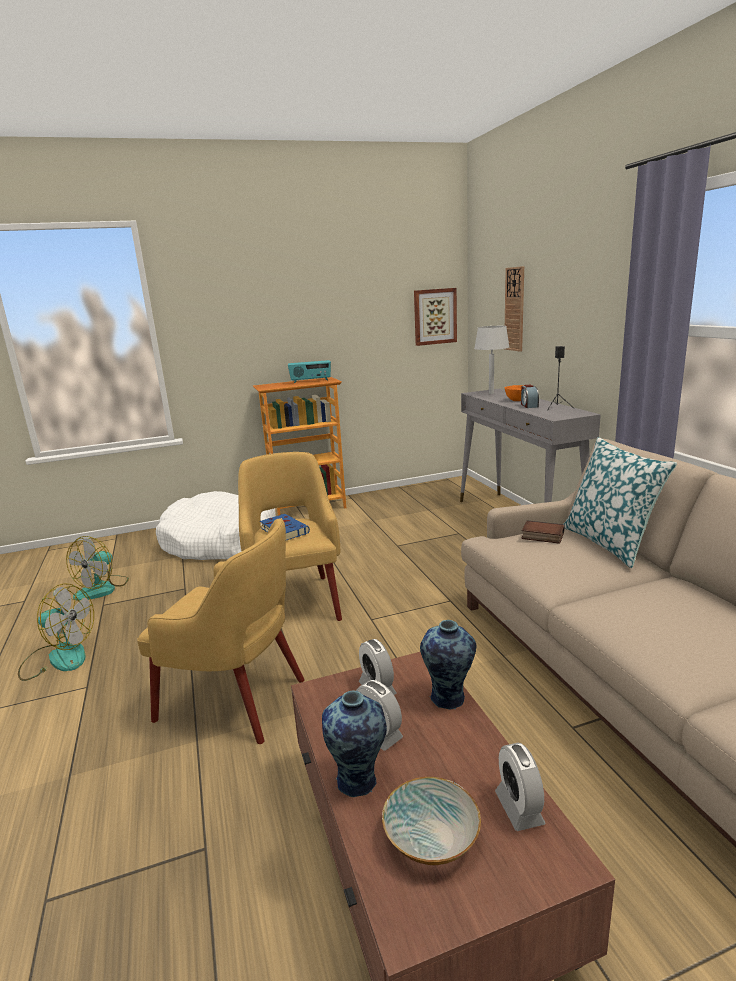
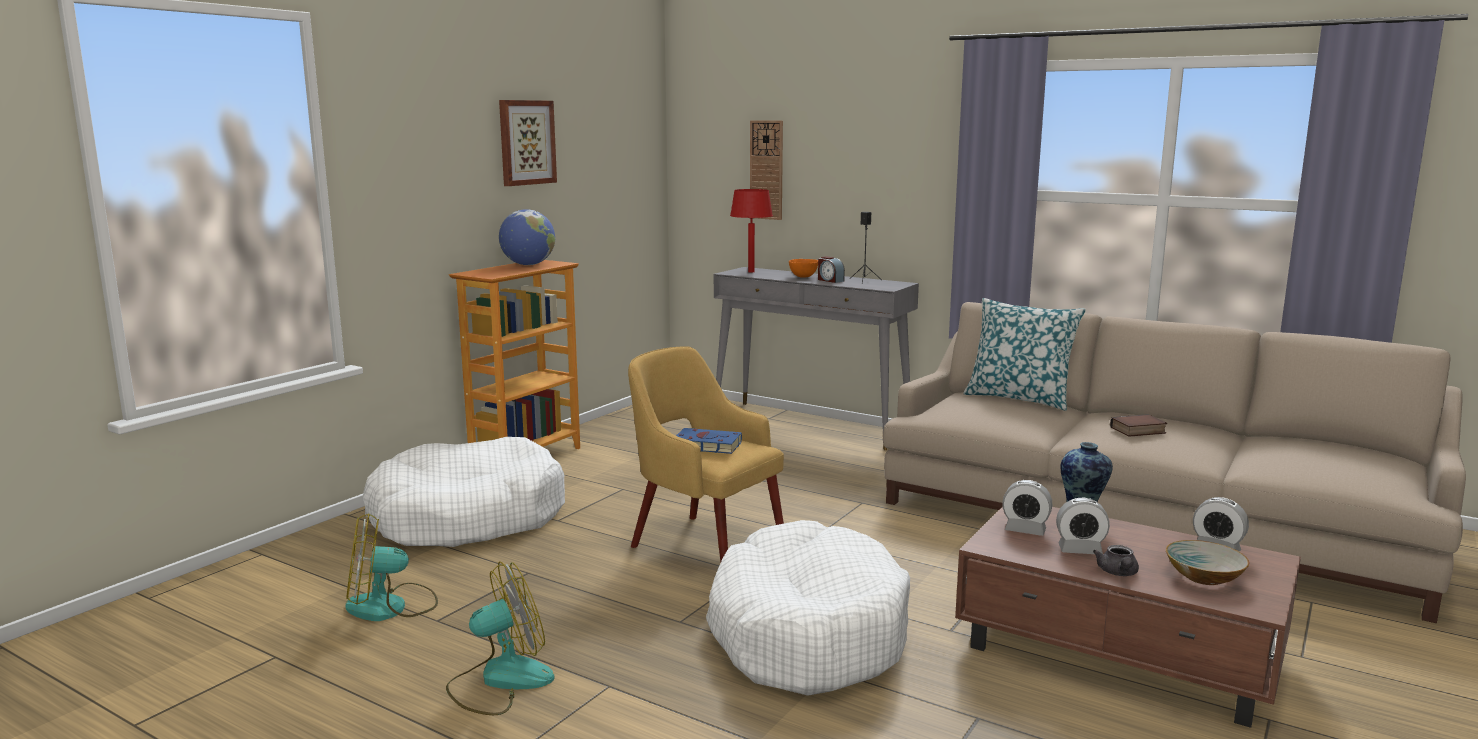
camera: 40 degrees left, 5 degrees down
(102, 588) = (391, 607): fan -> fan turned 90 degrees clockwise
(235, 700) = (807, 633): yellow armchair -> white dog bed
(310, 381) = (528, 265): radio -> globe
(358, 781) = (1118, 573): vase -> grey teapot
(435, 316) = (639, 176): picture -> picture (526, 142)
(491, 393) = (751, 271): grey table lamp -> red table lamp
(541, 536) = (962, 403): book -> book (1138, 431)

